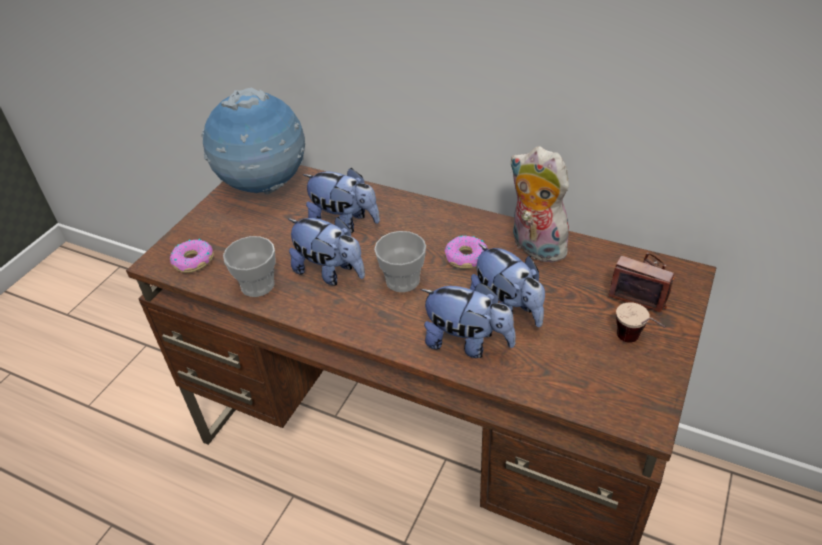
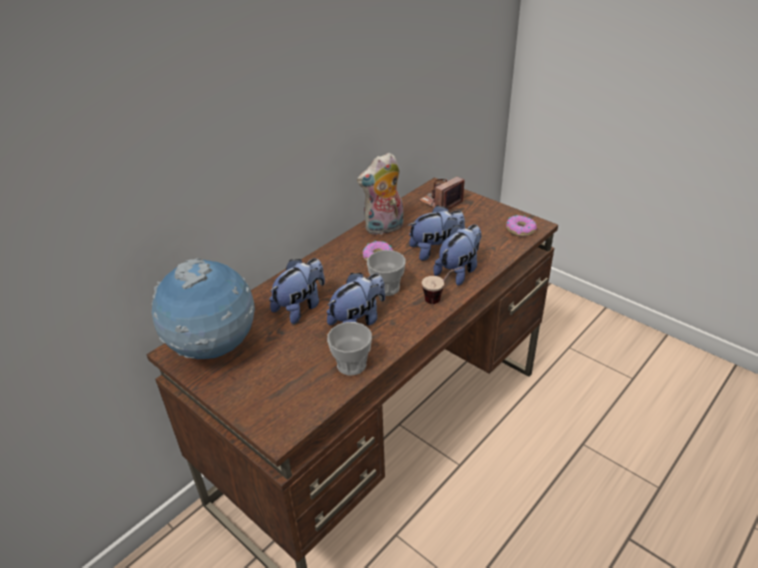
camera: 75 degrees left, 5 degrees down
(193, 261) = (294, 406): donut -> donut (520, 229)
(635, 344) = (482, 215): cup -> cup (441, 298)

